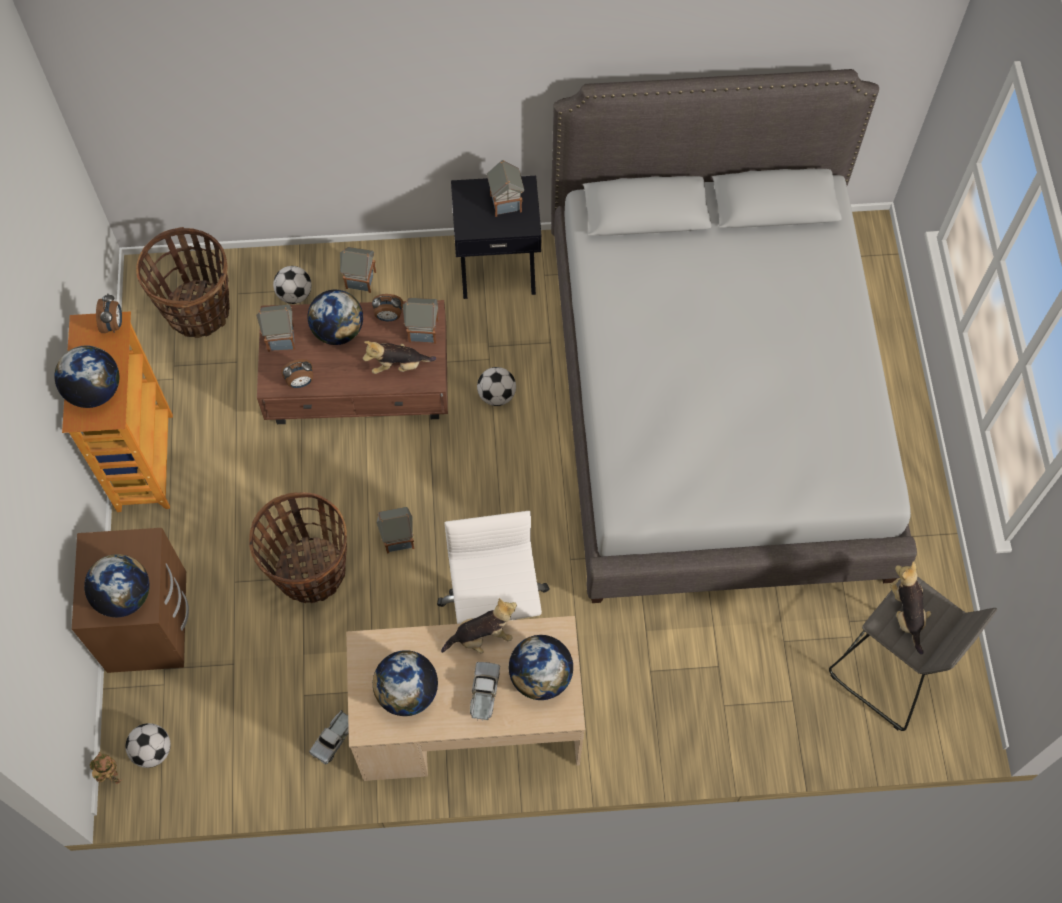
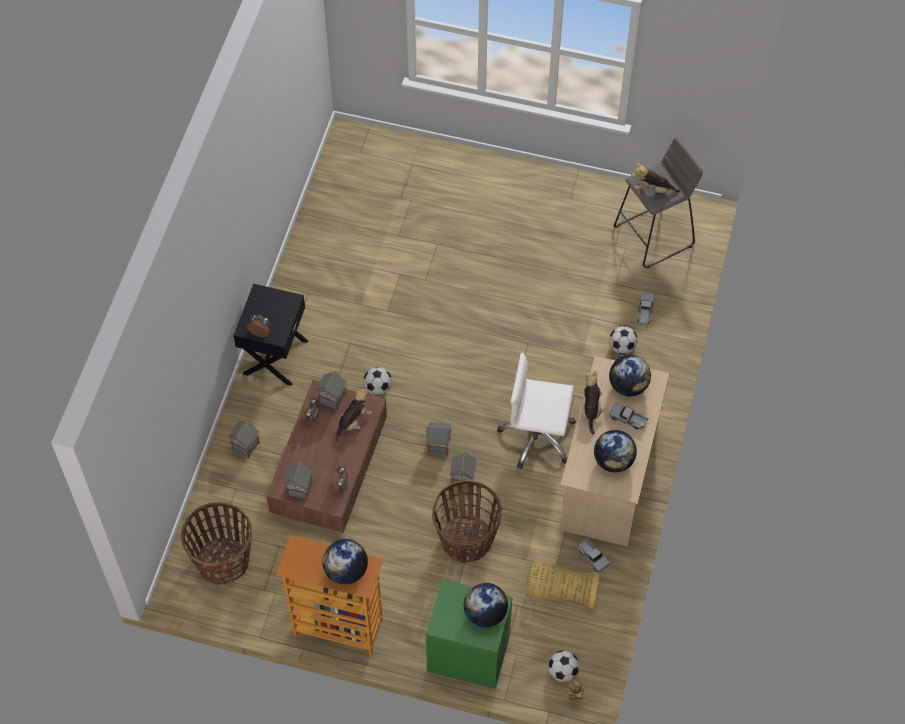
camera: 70 degrees left, 5 degrees down
(114, 324) = (296, 547): alarm clock -> alarm clock (260, 331)
(150, 624) = (468, 652): brown nightstand -> green nightstand
(270, 712) = (561, 591): none -> basket
(295, 294) = (239, 493): football -> football (622, 347)
(338, 331) = (309, 451): globe -> none
(398, 366) = (353, 422): plush toy -> plush toy turned 150 degrees counterclockwise
(505, 202) = (267, 308): toy house -> toy house (438, 445)
(715, 402) = (436, 263): grey bed -> none
(754, 695) = (644, 311): none -> toy truck

